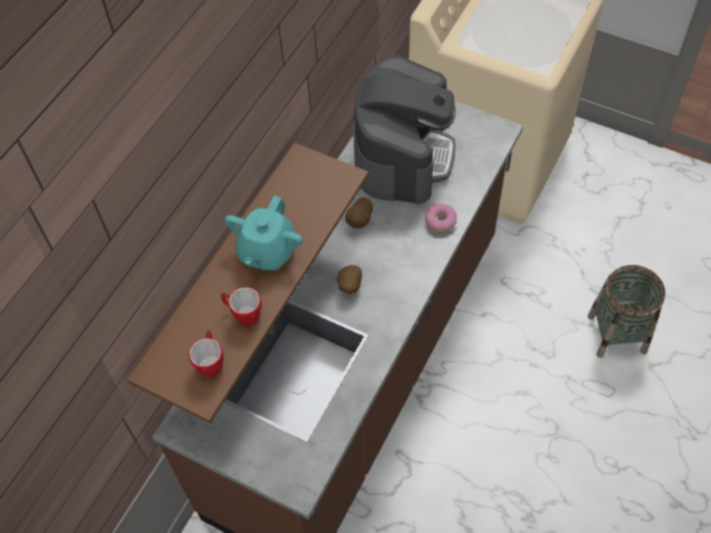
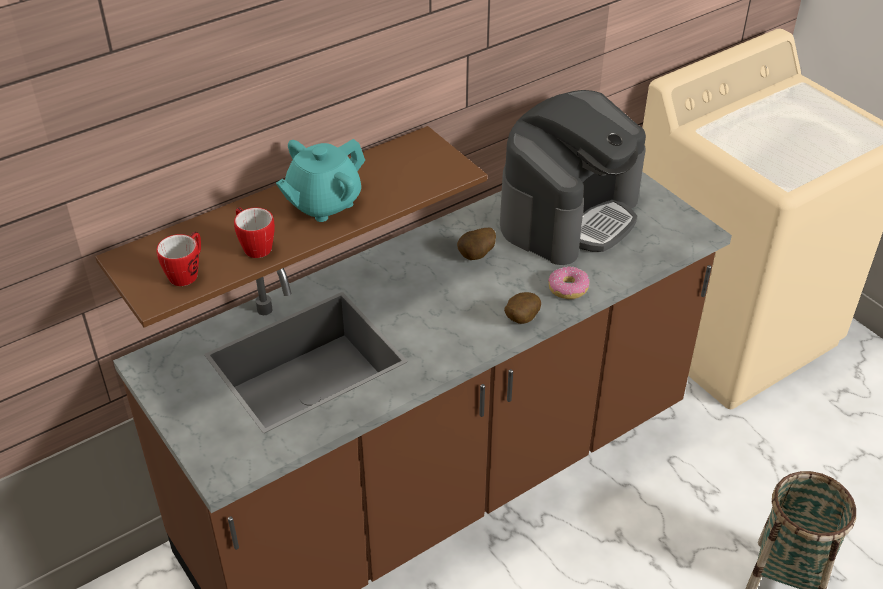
camera: 25 degrees right, 15 degrees down
(349, 286) = (420, 309): potato -> potato (520, 319)

